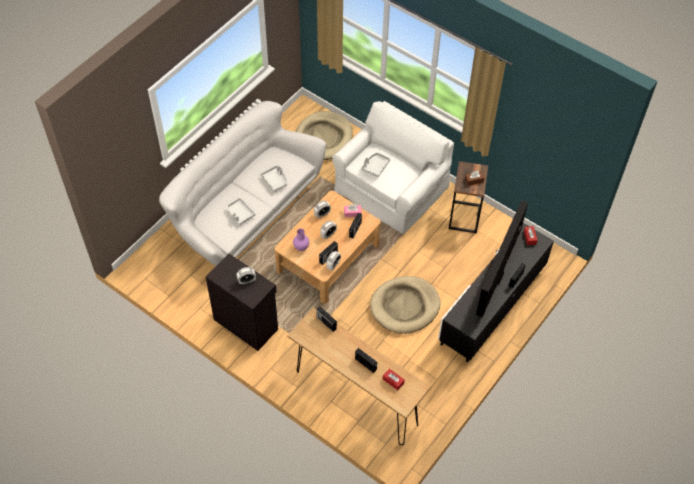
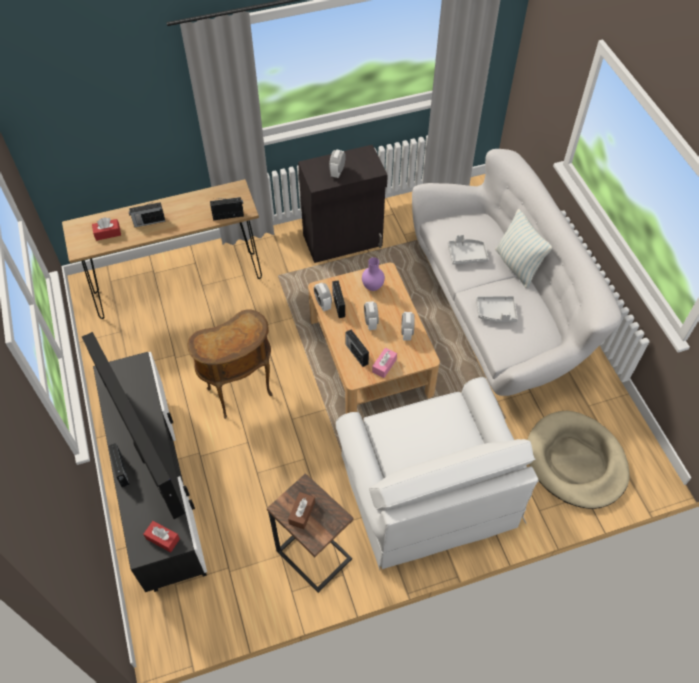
camera: 125 degrees right, 0 degrees up
(230, 187) = (517, 266): none -> pillow
(375, 166) = (433, 421): grey tray -> none
(405, 306) = (241, 393): beige dog bed -> brown side table

